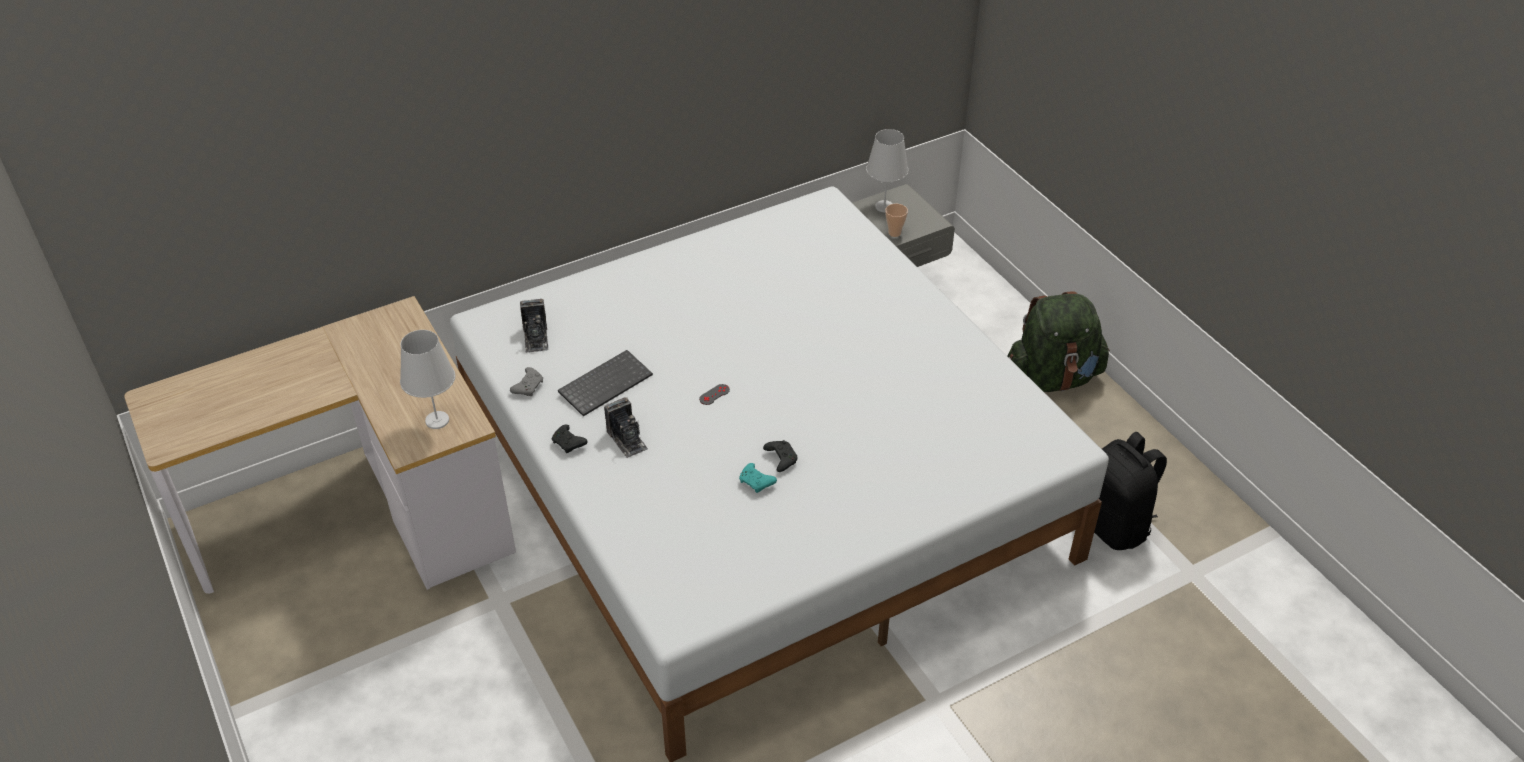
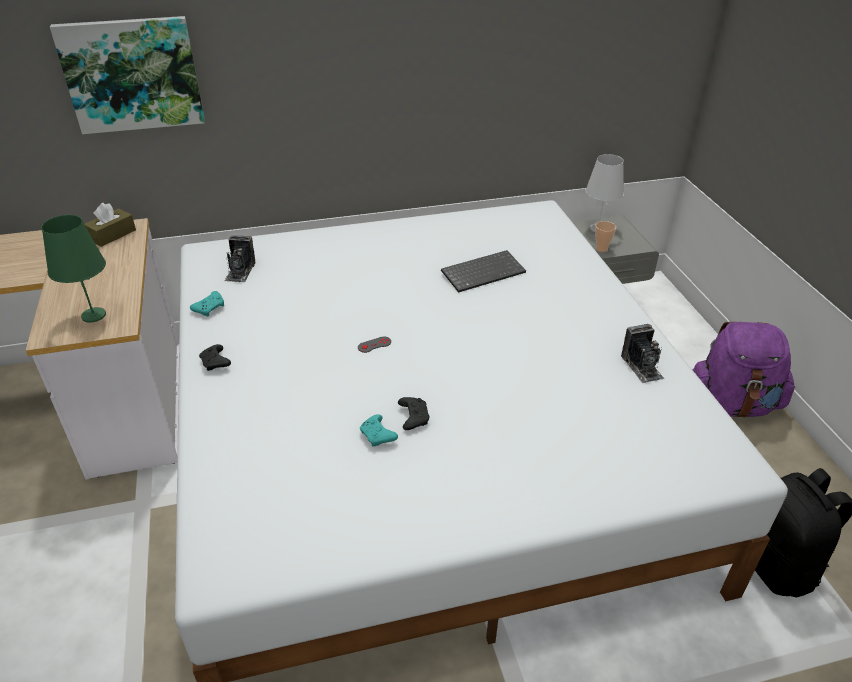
camera: 15 degrees right, 5 degrees down
(390, 324) = (112, 235): none -> brown tissue box
(402, 156) = (132, 74): none -> picture
(437, 420) = (93, 315): white table lamp -> green table lamp
(528, 386) = (210, 308): grey game controller -> turquoise game controller
(605, 383) = (279, 317): keyboard -> keyboard (483, 272)
(627, 440) = (271, 370): camera -> camera (641, 366)
(1052, 378) = (731, 404): green backpack -> purple backpack

